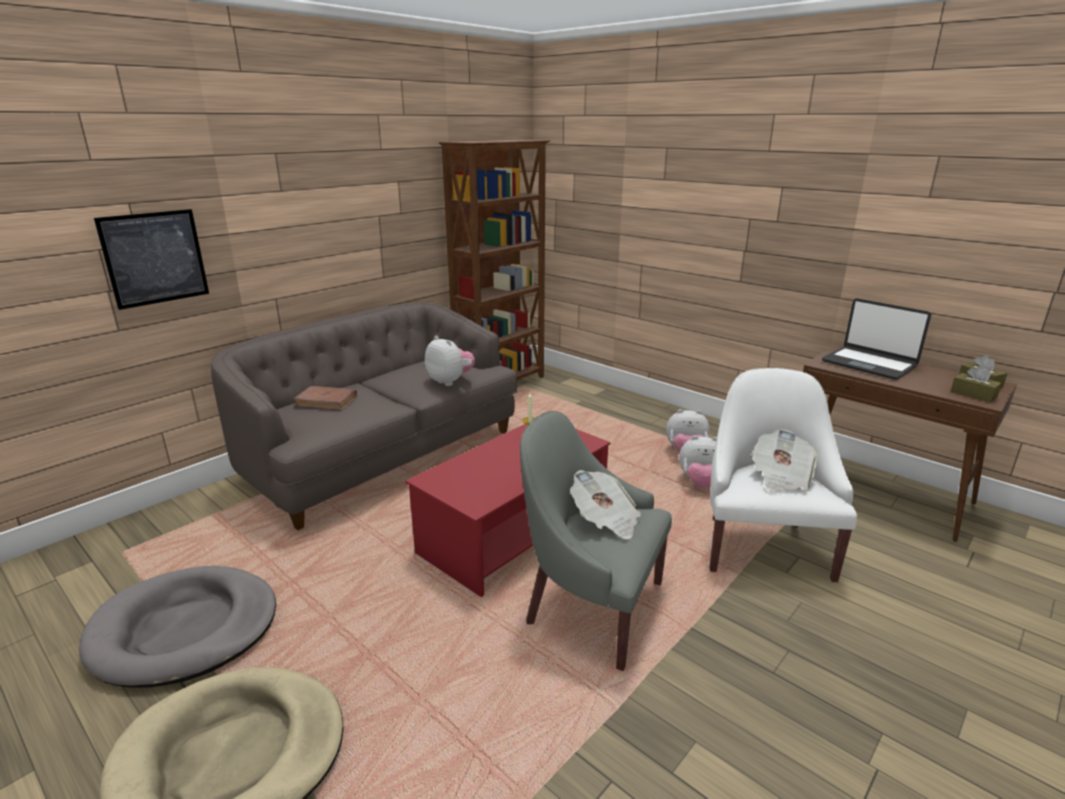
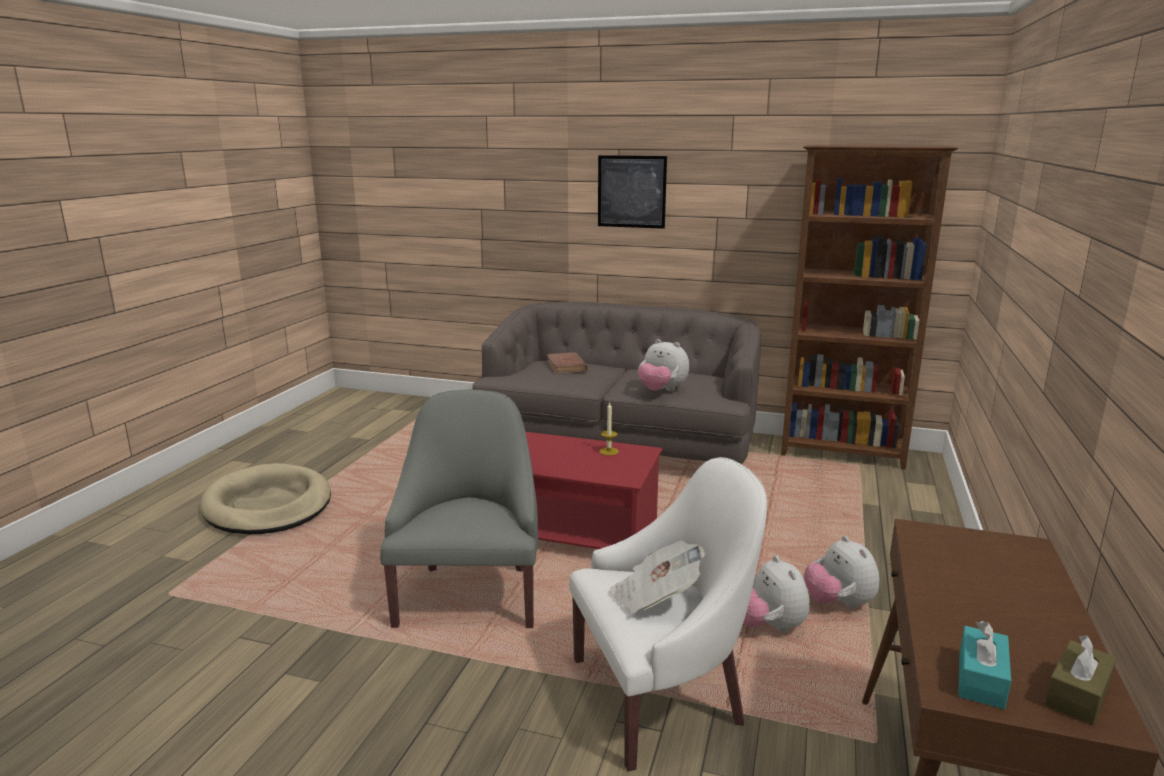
camera: 65 degrees right, 5 degrees down
(155, 258) = (511, 221): picture -> picture (631, 191)
(185, 630) = (364, 456): grey dog bed -> none
(450, 381) = (662, 391): plush toy -> plush toy turned 105 degrees clockwise
(605, 520) = (476, 510): newspaper -> none
(869, 364) = (993, 572): laptop -> none
(973, 394) = (981, 679): brown tissue box -> turquoise tissue box

